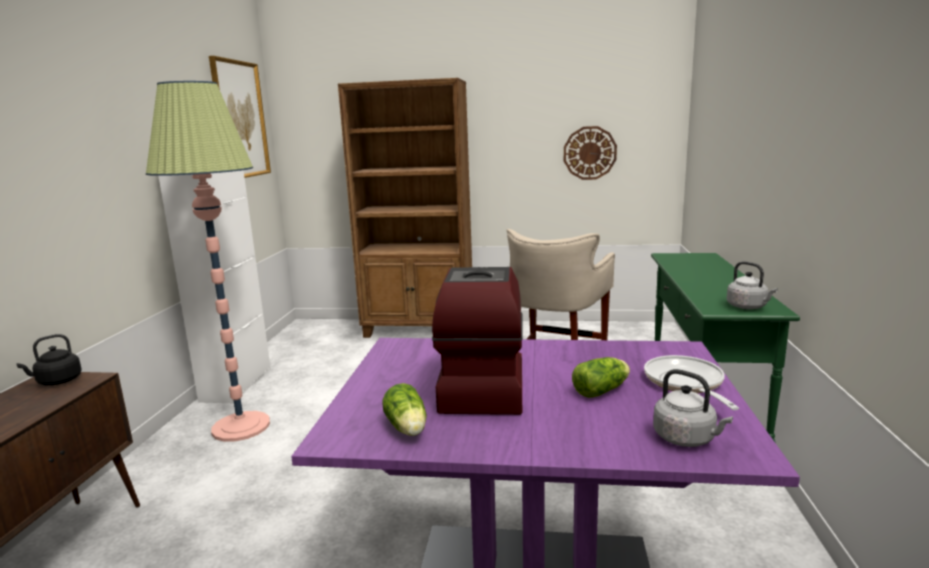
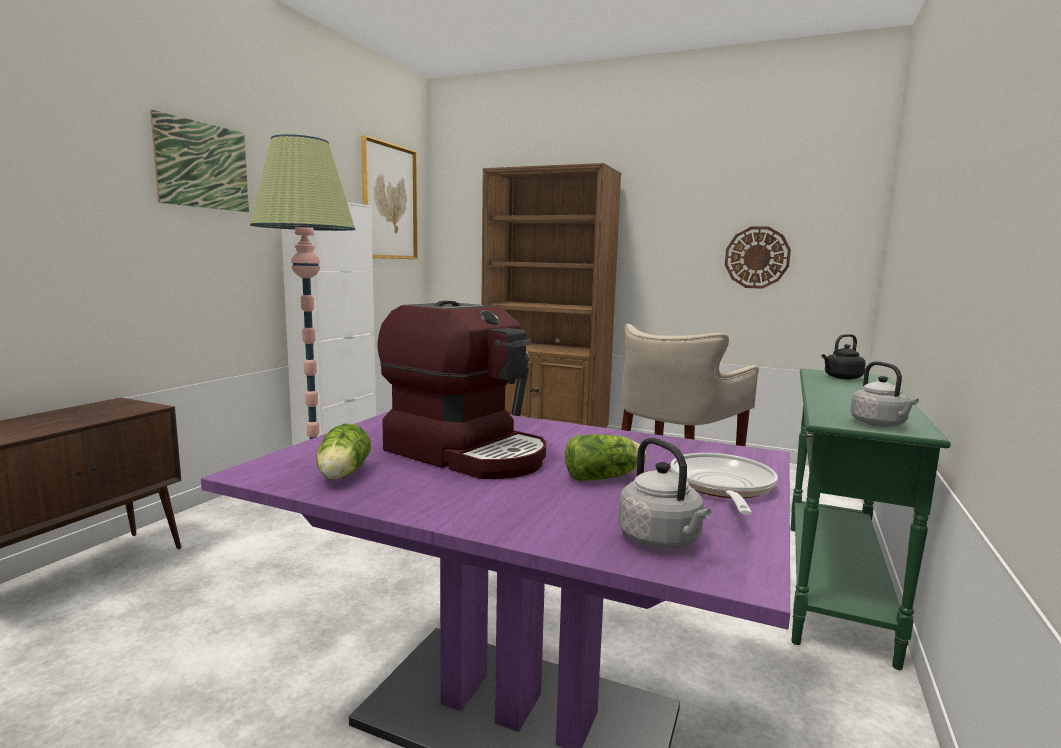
camera: 15 degrees right, 5 degrees down
(57, 381) = (120, 405): black kettle -> black kettle (841, 378)
(78, 114) = (203, 165): none -> picture
(481, 386) = (467, 453): coffee machine -> coffee machine turned 105 degrees clockwise

